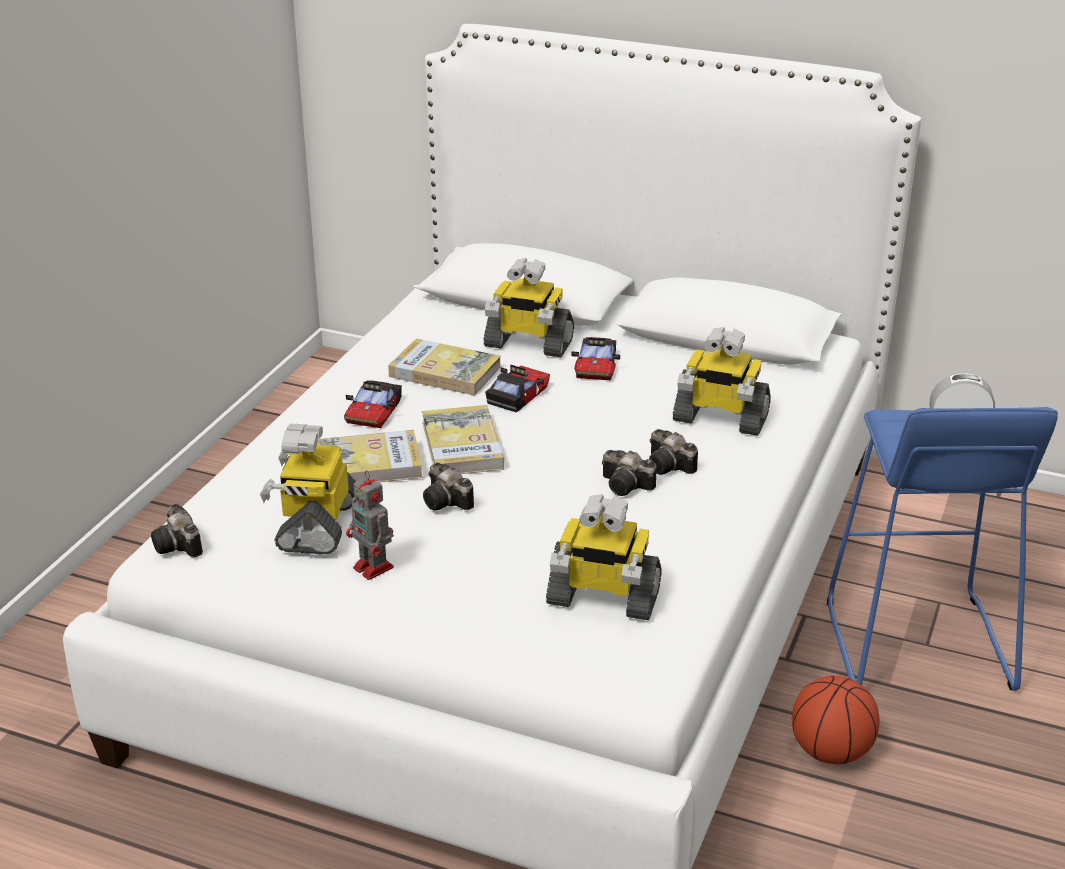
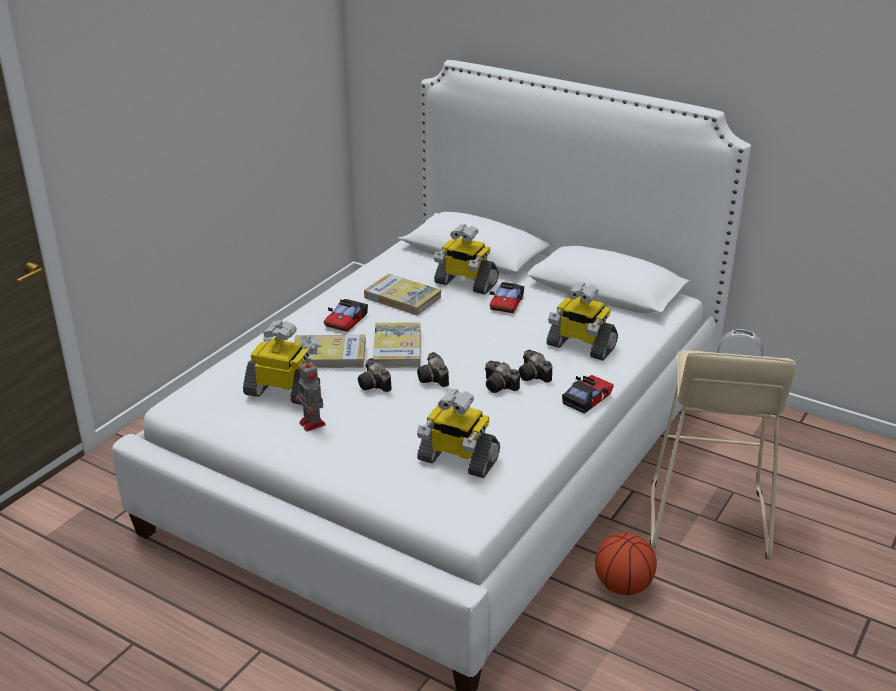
camera: 10 degrees right, 0 degrees up
(180, 546) = (193, 397): camera -> camera (434, 379)
(316, 524) = (283, 391): toy robot -> toy robot turned 90 degrees clockwise
(517, 394) = (446, 317): toy car -> toy car (587, 398)
(915, 644) = (706, 519): blue stool -> beige stool

